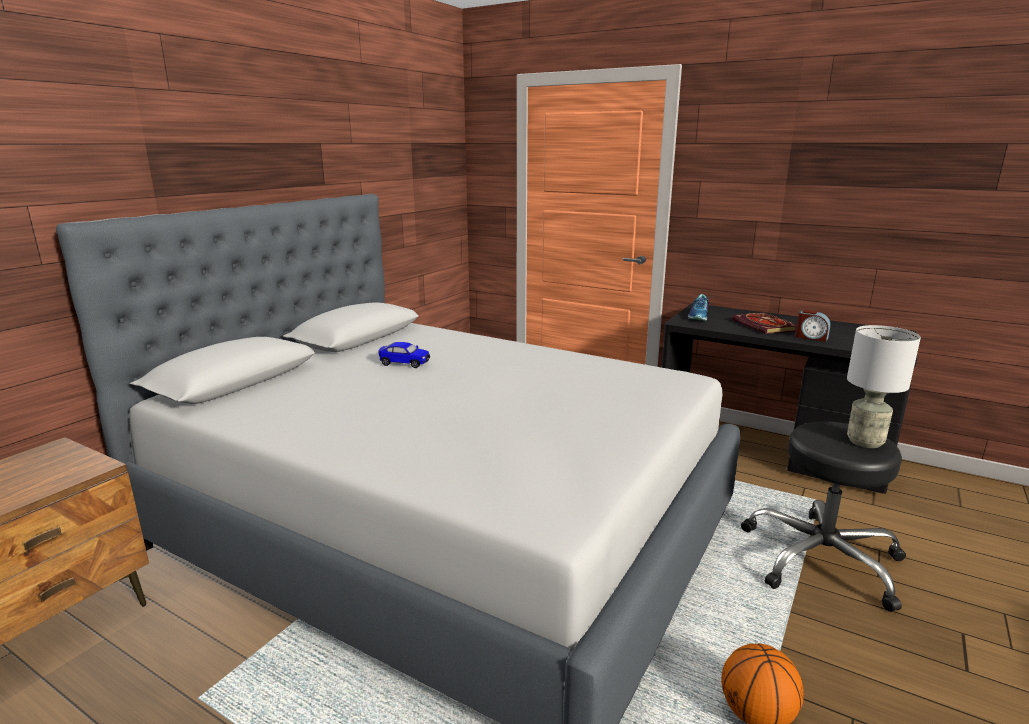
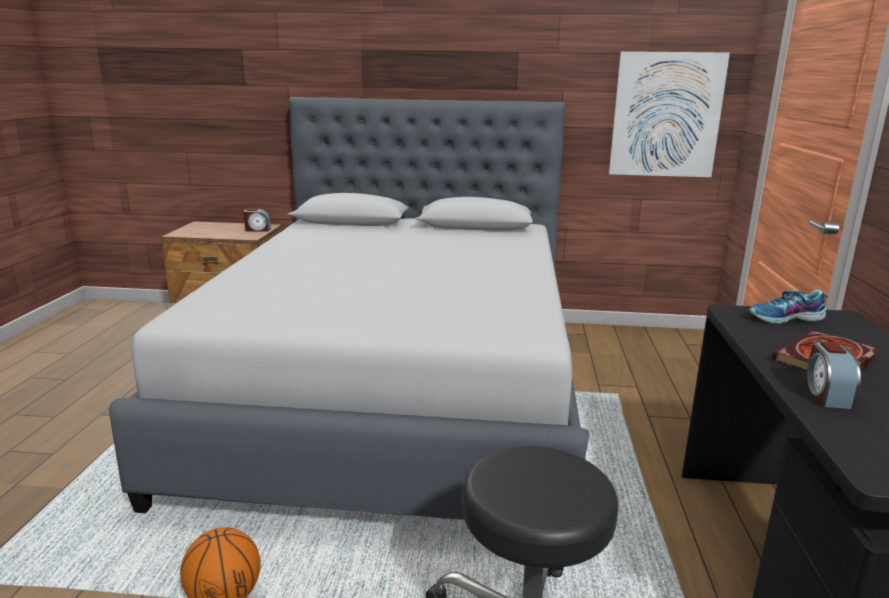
camera: 65 degrees right, 0 degrees up
(62, 457) = (257, 230): none -> alarm clock
(405, 363) = (432, 245): toy car -> none
(429, 197) = (666, 115): none -> picture
(864, 442) = (546, 499): grey table lamp -> none

